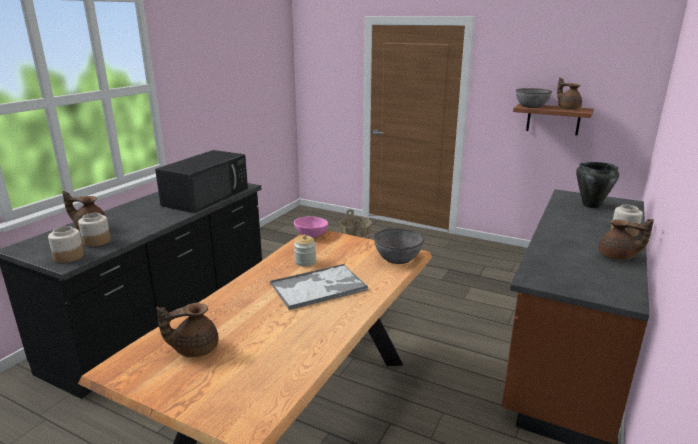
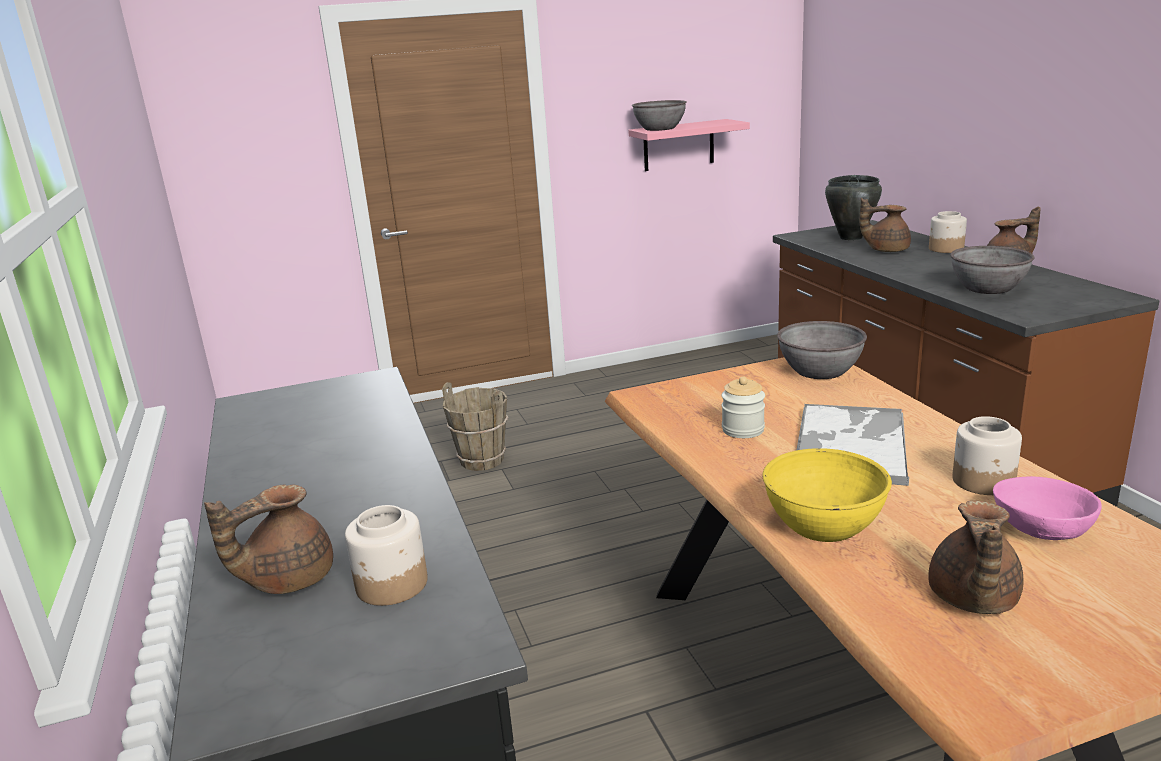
camera: 45 degrees left, 0 degrees up
(68, 257) = (429, 639): jar -> jar (984, 481)
(207, 196) = (355, 419): black microwave -> none
(232, 302) = (823, 524): none -> yellow bowl
(311, 235) = (644, 399): pink bowl -> pink bowl (1043, 531)
(553, 119) = (678, 145): brown shelf -> pink shelf
(565, 259) = (987, 288): none -> grey bowl
(568, 108) = (706, 123): brown teapot -> brown teapot (886, 250)

